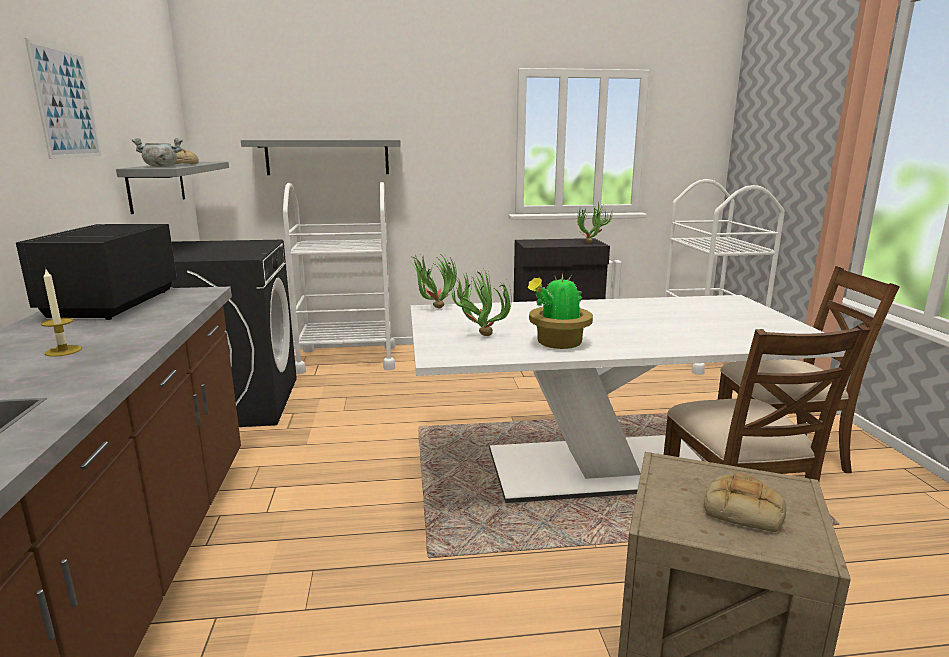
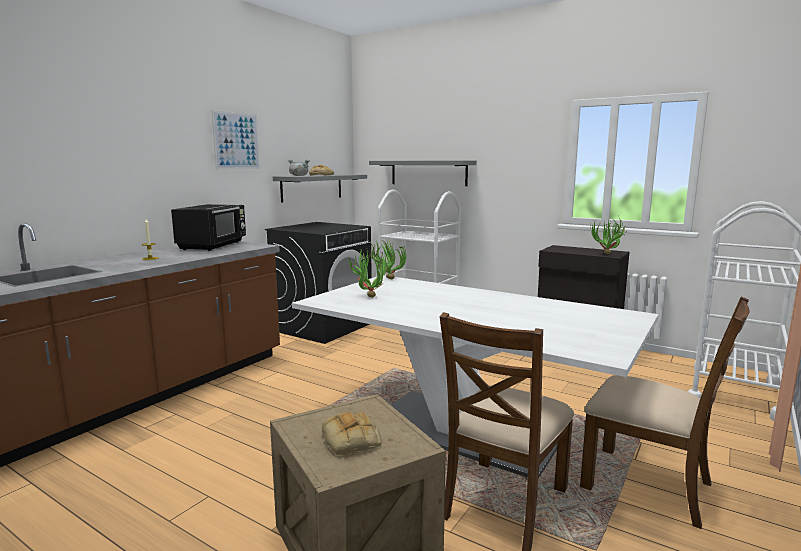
camera: 40 degrees right, 5 degrees down
(110, 305) = (213, 245): black microwave -> black microwave turned 150 degrees clockwise
(557, 344) = (396, 310): potted plant -> none

